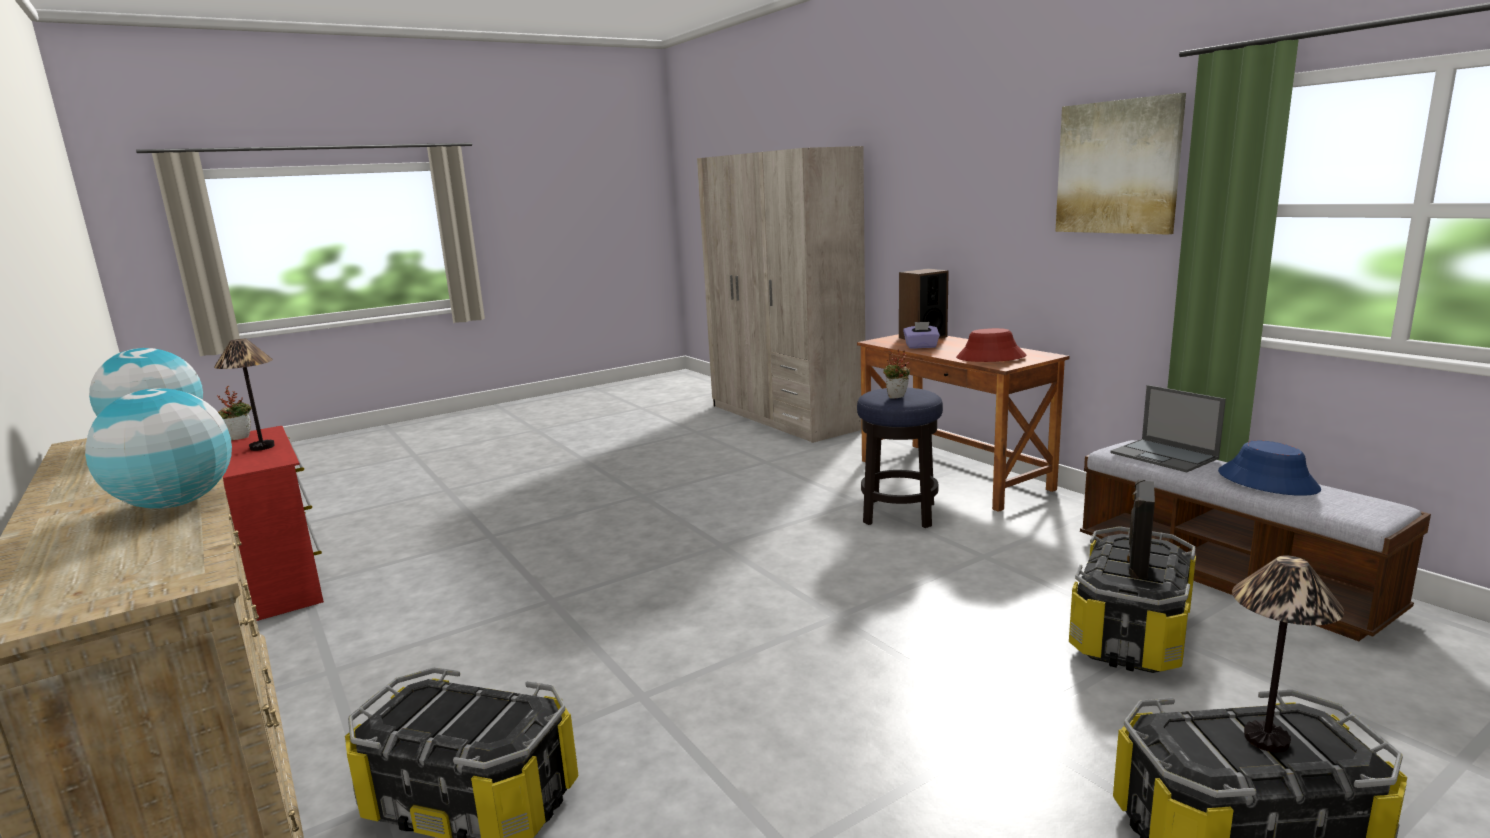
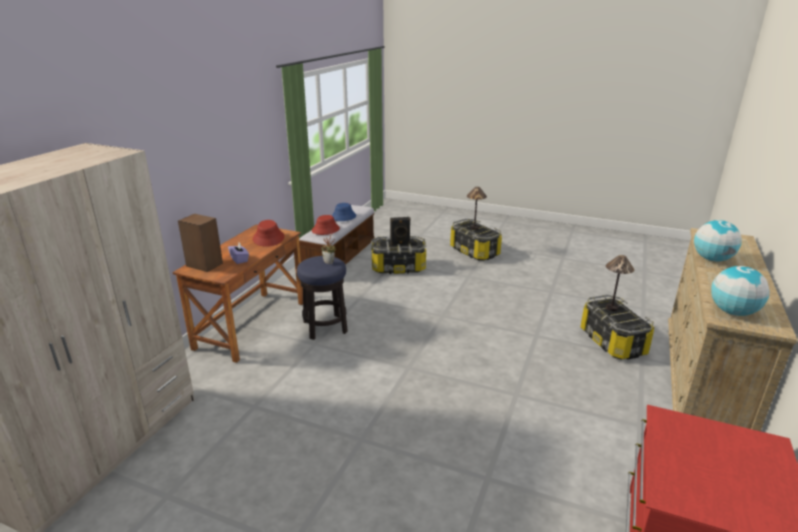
camera: 125 degrees left, 10 degrees up
(240, 437) = (689, 498): potted plant -> none
(262, 447) = (670, 454): table lamp -> table lamp (611, 307)
(1117, 167) = (251, 122): picture -> none
(1165, 456) = (325, 230): laptop -> red hat

